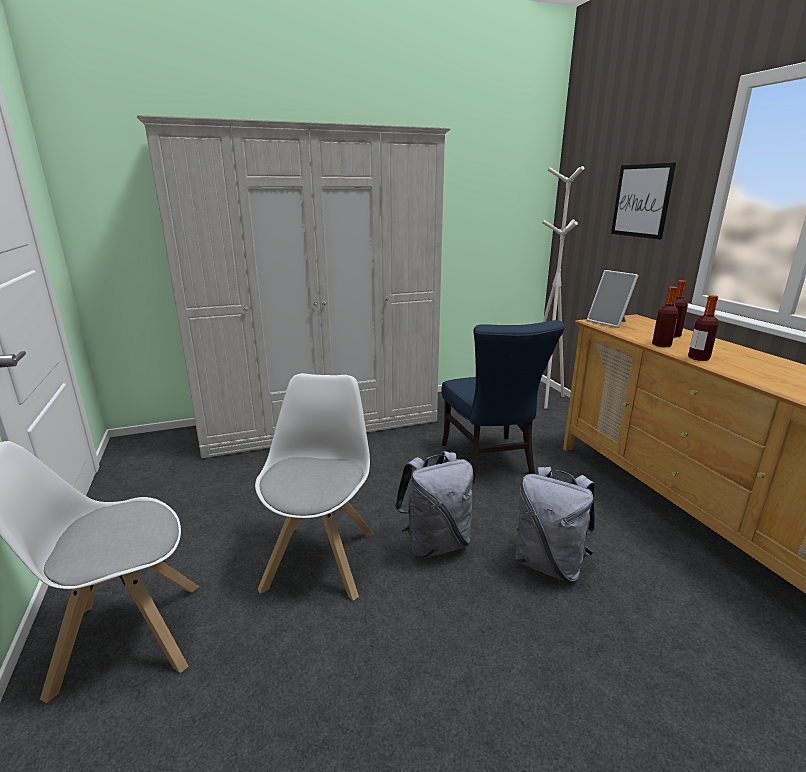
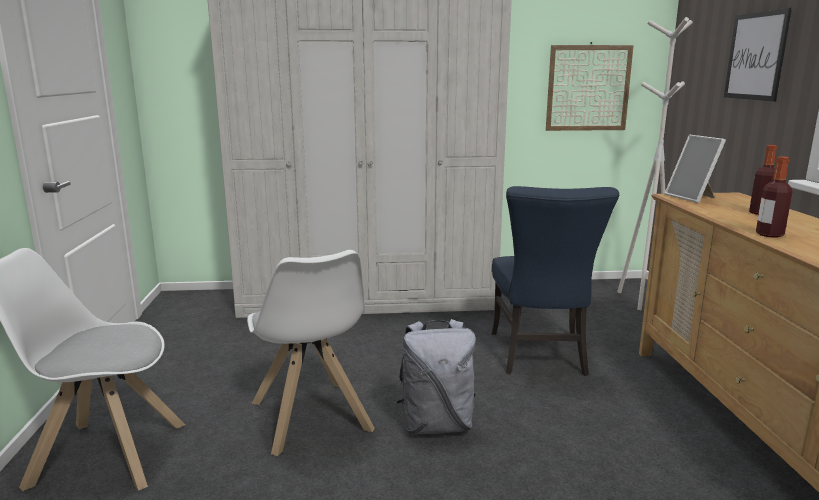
camera: 15 degrees right, 5 degrees down
(321, 557) = (311, 418): chair -> chair turned 135 degrees clockwise
(494, 223) = (588, 86): none -> picture
(549, 563) = (559, 464): grey backpack -> none
(661, 345) = (735, 220): bottle -> none

